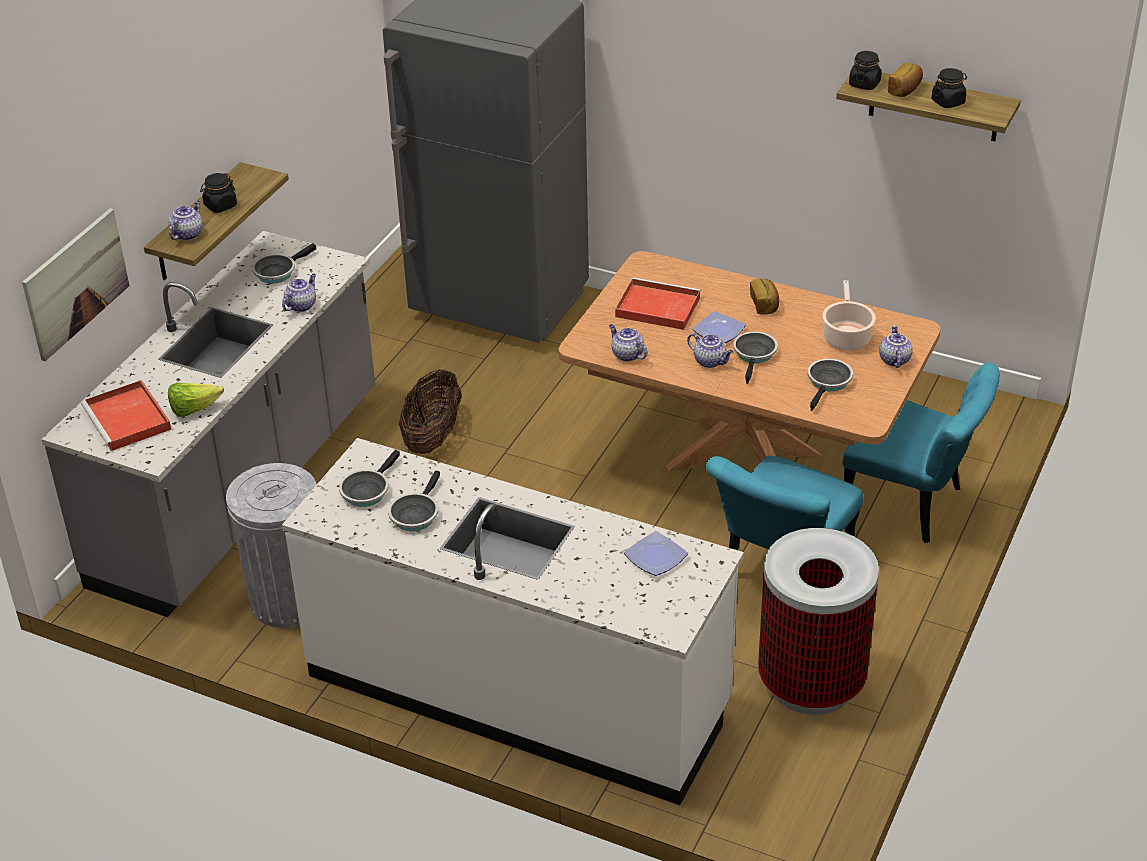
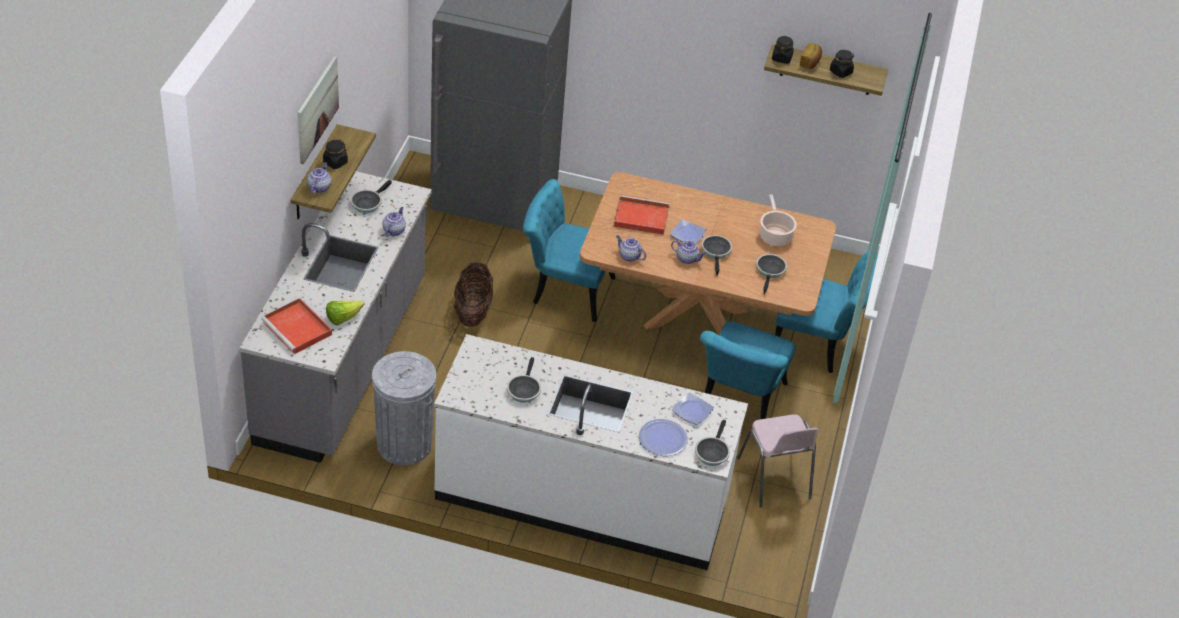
camera: 15 degrees left, 5 degrees up
(75, 283) = (259, 235): picture -> picture (317, 109)
(367, 490) = (485, 374): frying pan -> frying pan (712, 452)
(566, 415) = (564, 289): none -> turquoise chair
(600, 592) = (662, 438): none -> plate
(764, 305) = (714, 212): bread -> none
(811, 683) = (774, 479): trash can -> pink chair
(893, 360) = (809, 251): teapot -> none

